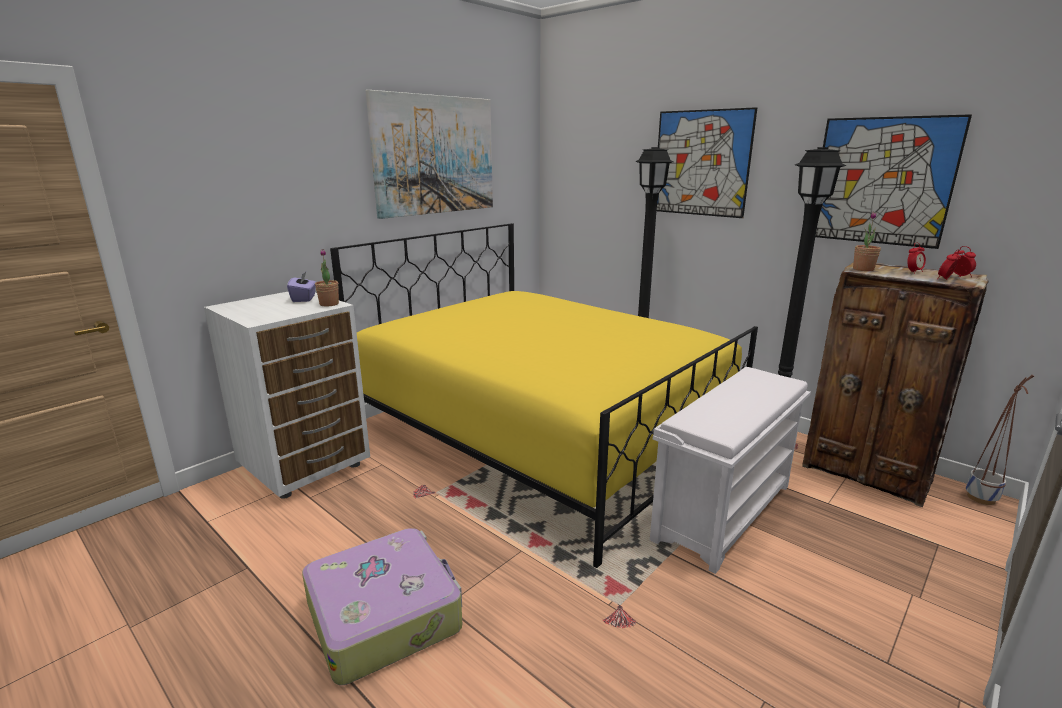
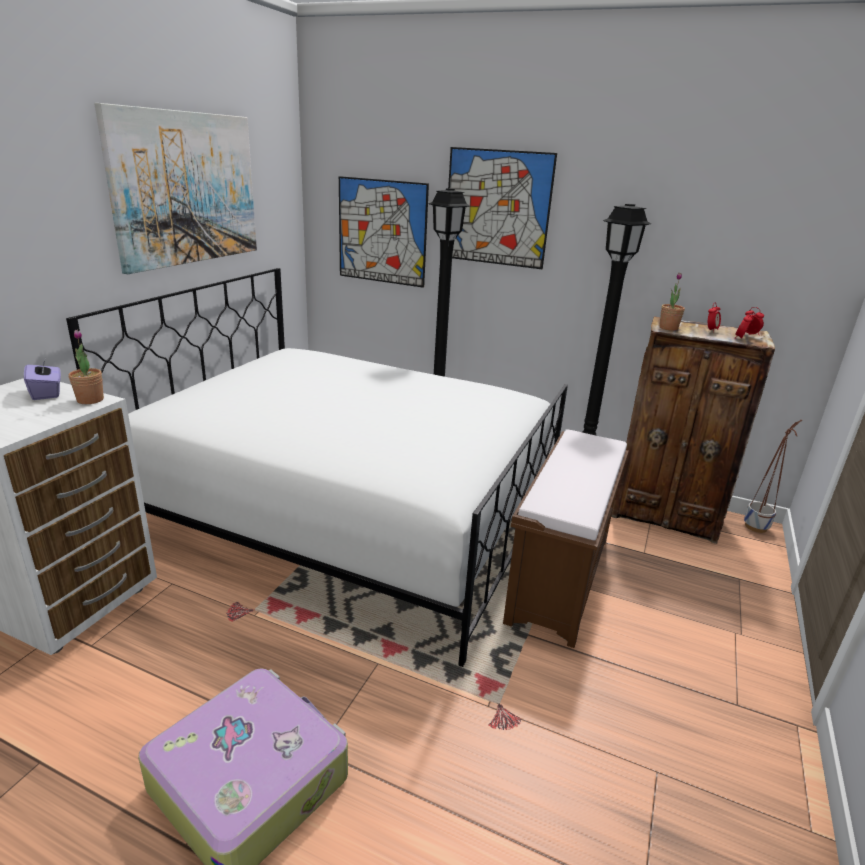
camera: 20 degrees left, 5 degrees up
(540, 433) = (349, 514): yellow bed -> white bed
(723, 510) = (559, 577): white bench -> brown bench
(881, 181) = (677, 239): picture -> picture (382, 232)

